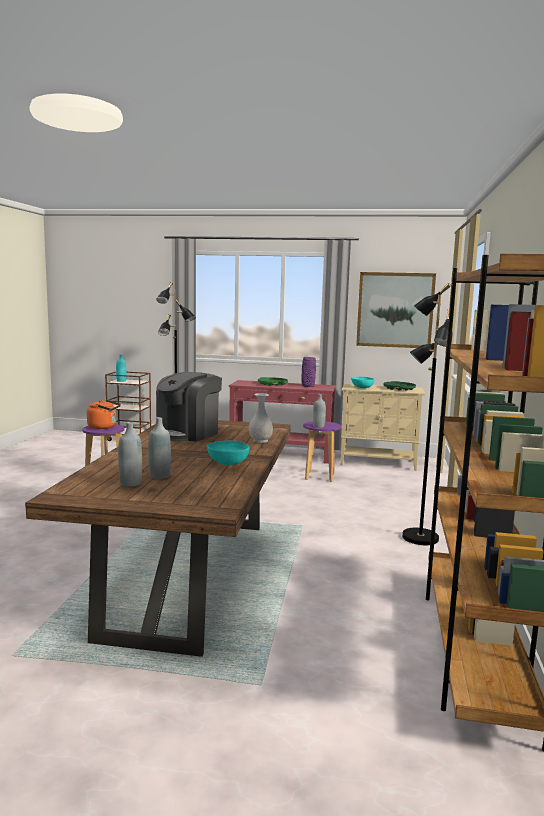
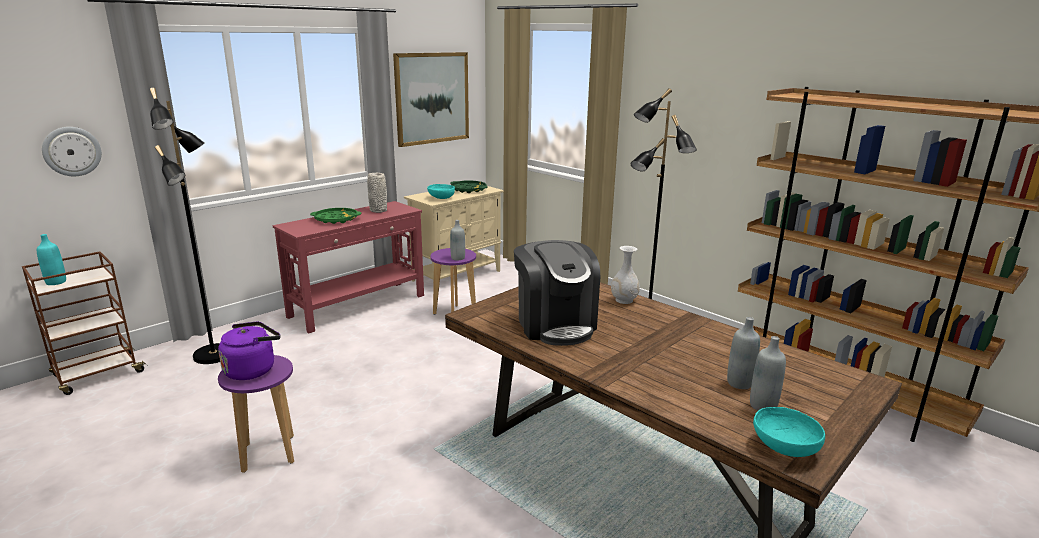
camera: 55 degrees left, 10 degrees up
(104, 427) = (252, 369): orange kettle -> purple kettle
(149, 316) = (72, 151): none -> wall clock
(228, 463) = (705, 337): turquoise bowl -> turquoise bowl (783, 448)
(307, 386) = (378, 210): purple vase -> grey vase

